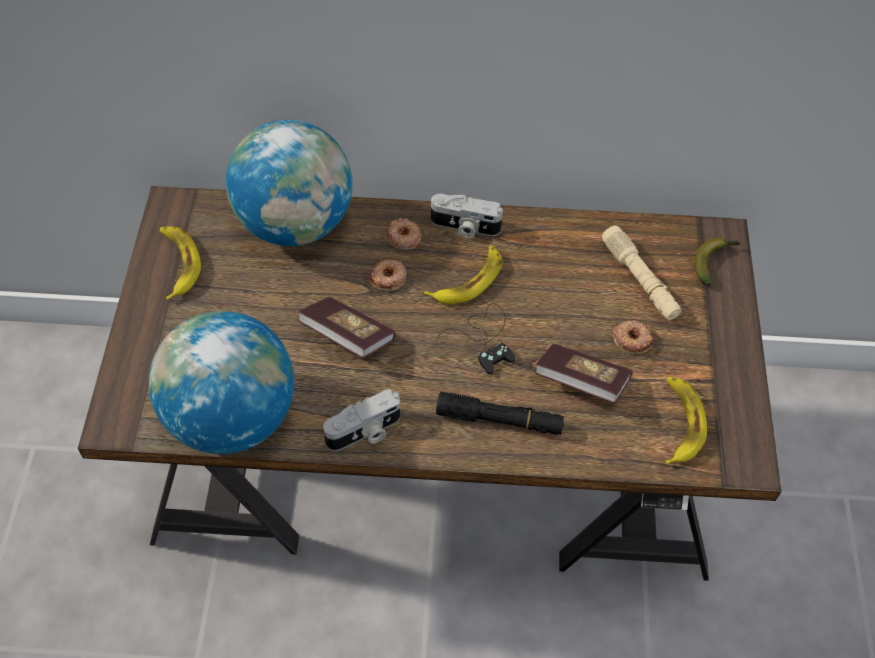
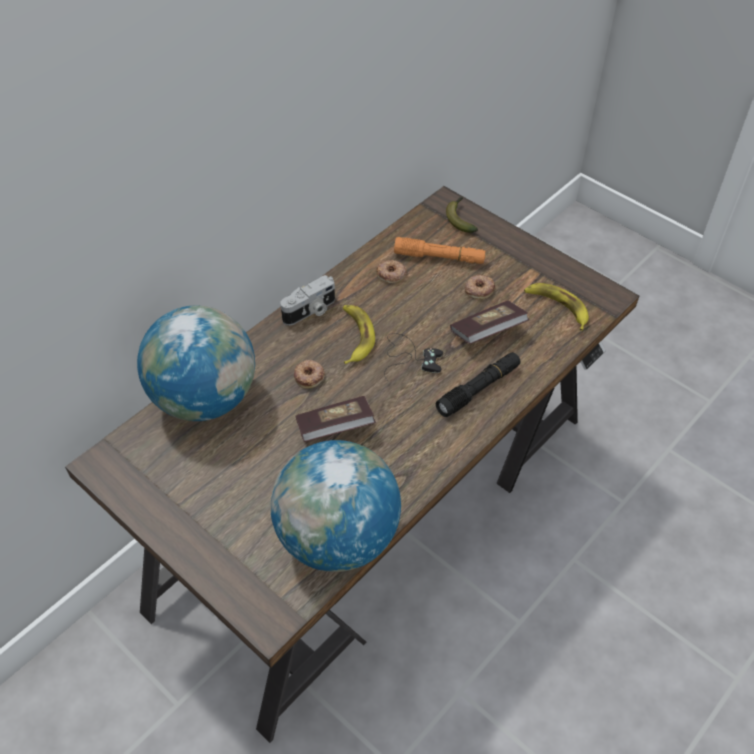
camera: 50 degrees left, 5 degrees down
(178, 263) = (162, 491): banana -> none
(365, 432) = (423, 466): camera -> none
(403, 237) = (284, 347): donut -> donut (391, 274)
(639, 279) = (439, 257): beige flashlight -> orange flashlight

